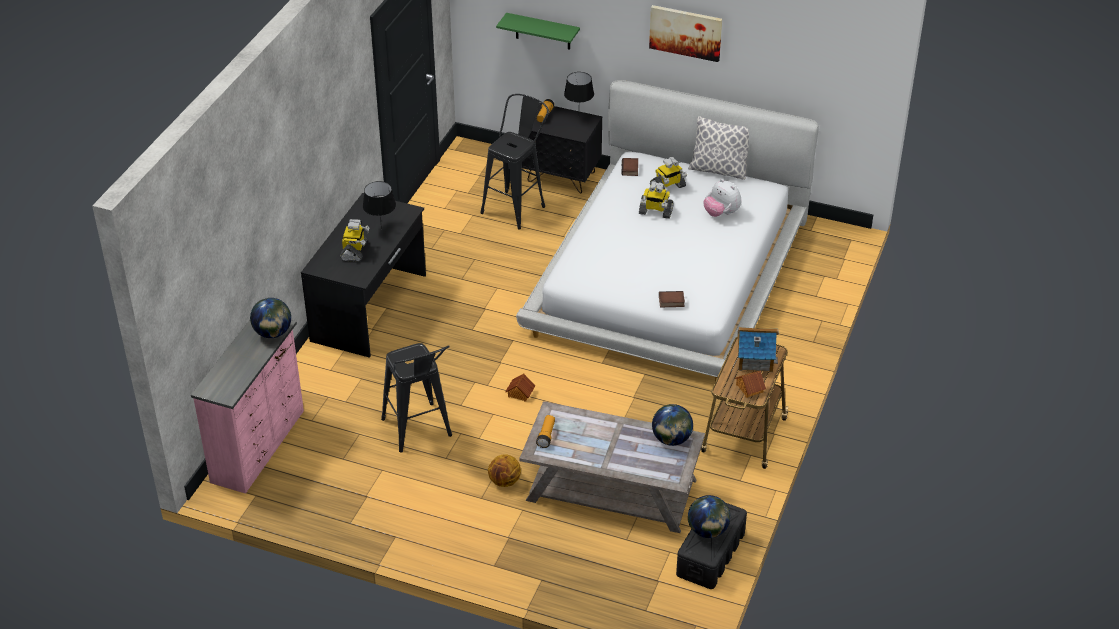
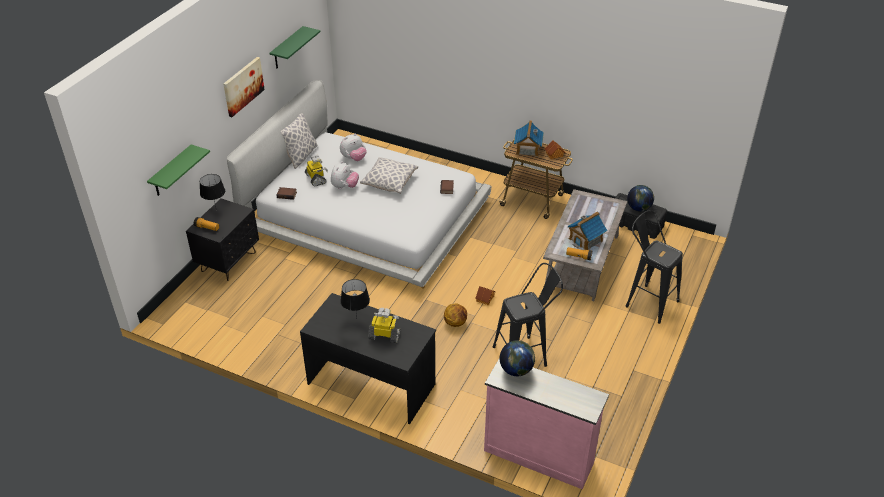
camera: 85 degrees left, 0 degrees up
(504, 481) = (576, 310): basketball -> basketball (455, 323)
(517, 206) = (259, 289): black stool -> black stool (647, 301)
(584, 443) = (586, 240): none -> toy house
(655, 212) = (344, 187): toy robot -> plush toy
(671, 439) = (580, 202): globe -> none
(673, 249) = (389, 182): none -> pillow
(786, 50) = (287, 48): none -> green shelf

